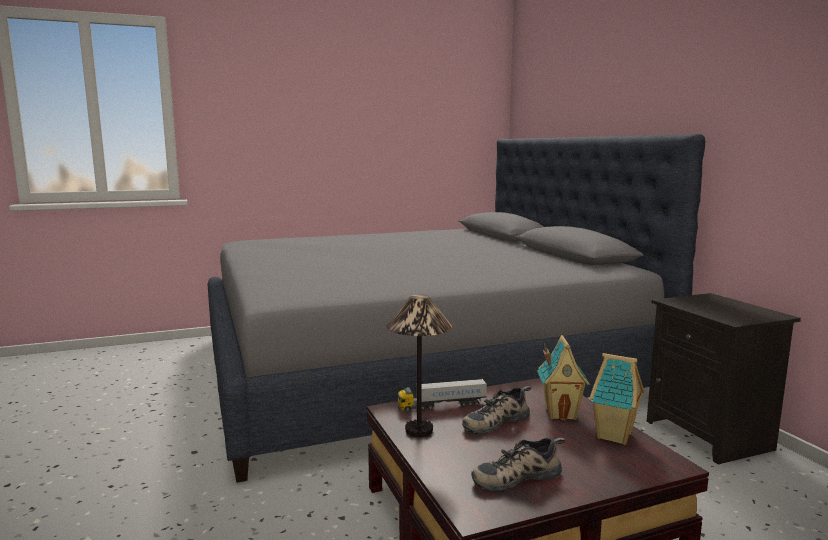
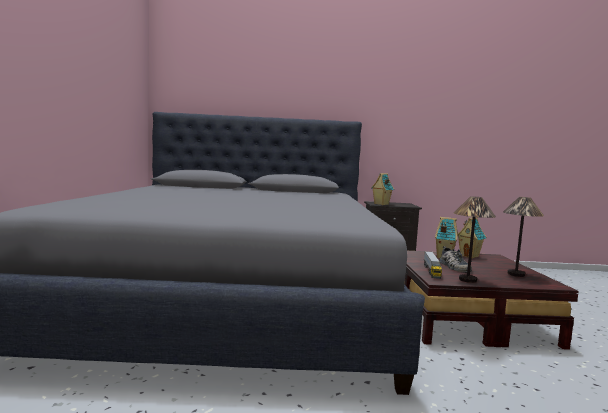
camera: 70 degrees left, 5 degrees down
(516, 475) = (516, 274): shoe -> table lamp
(687, 303) = (381, 204): none -> toy house

